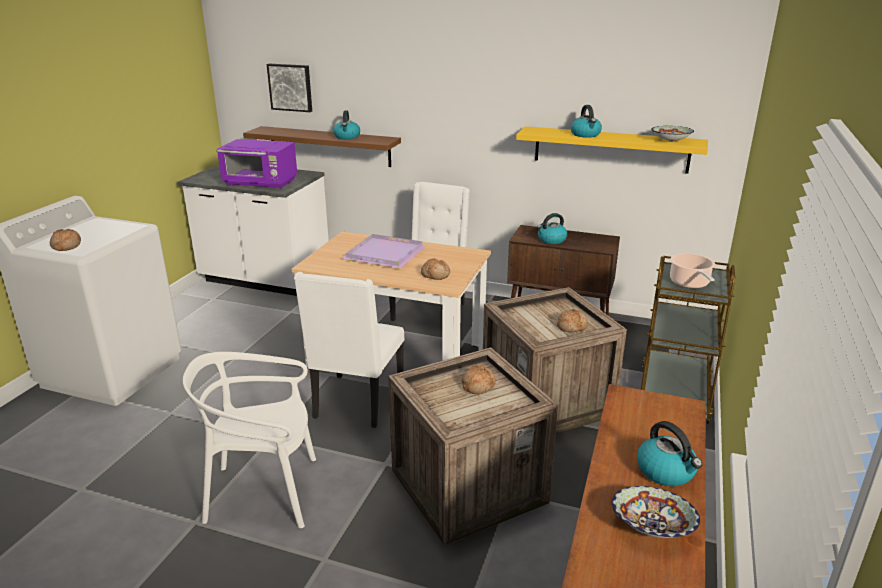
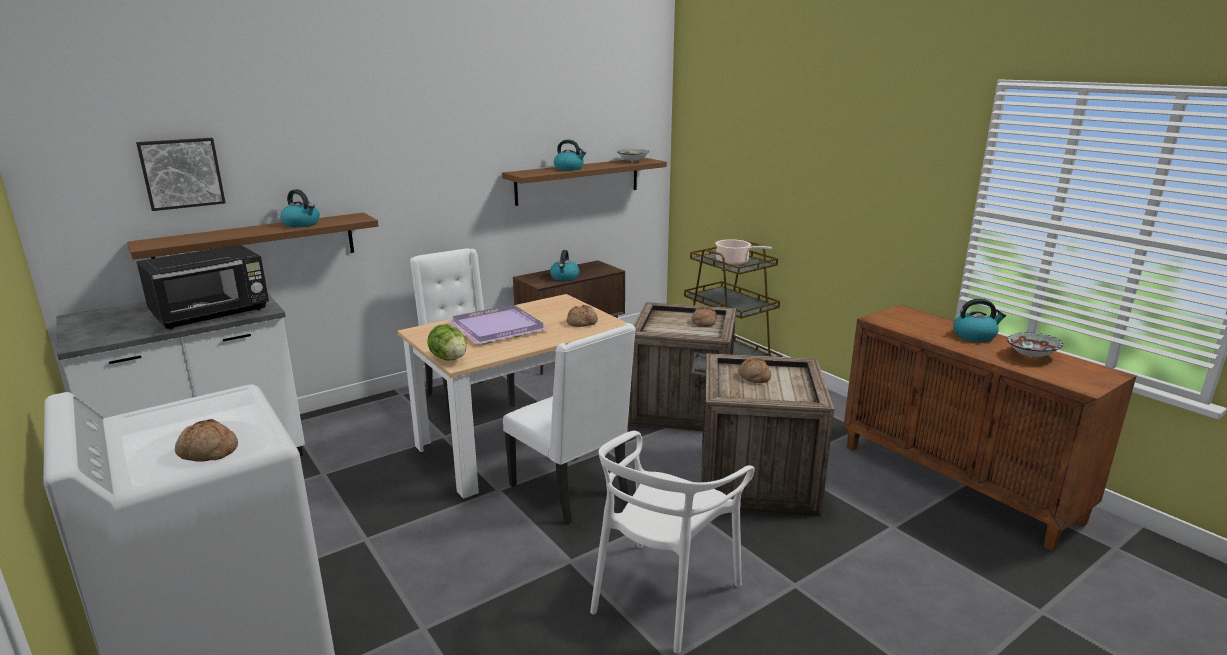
camera: 55 degrees left, 5 degrees down
(261, 183) = (212, 314): purple microwave -> black microwave
(313, 260) = (449, 359): none -> lettuce
(611, 149) = (578, 181): yellow shelf -> brown shelf

